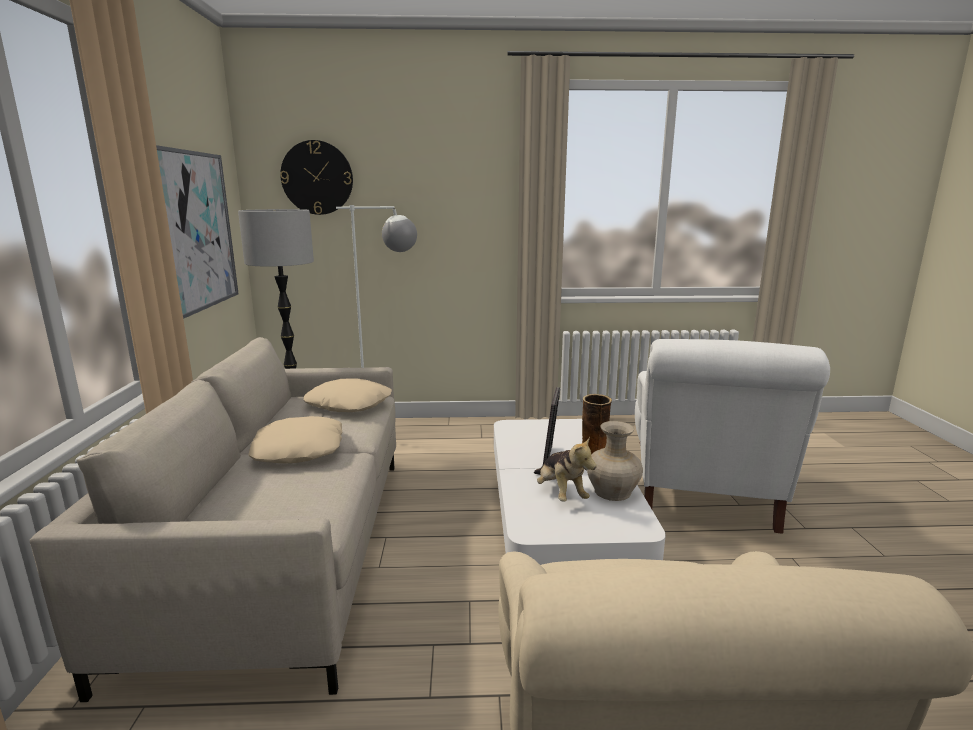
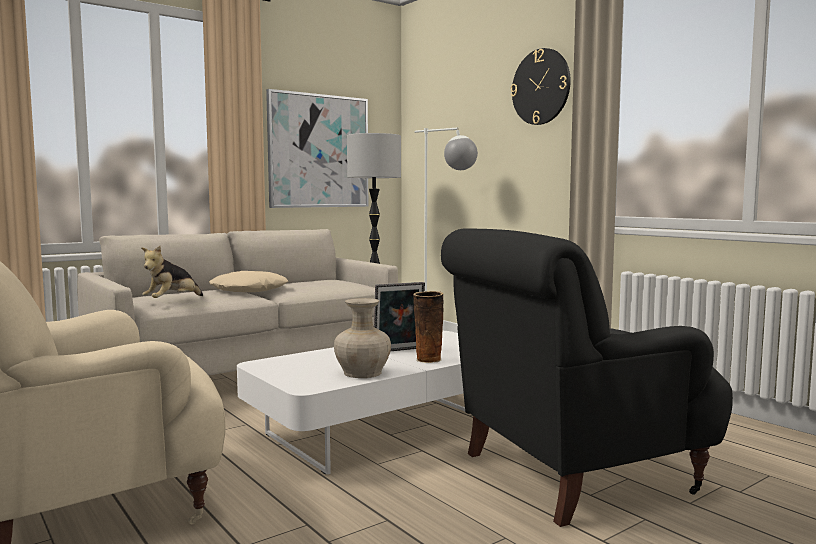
camera: 55 degrees right, 10 degrees down
(317, 178) = (441, 112): wall clock -> wall clock (541, 87)
(349, 404) = (340, 284): beige pillow -> none
(560, 493) = (332, 362): plush toy -> plush toy (172, 301)
(703, 496) = (572, 473): white armchair -> black armchair

